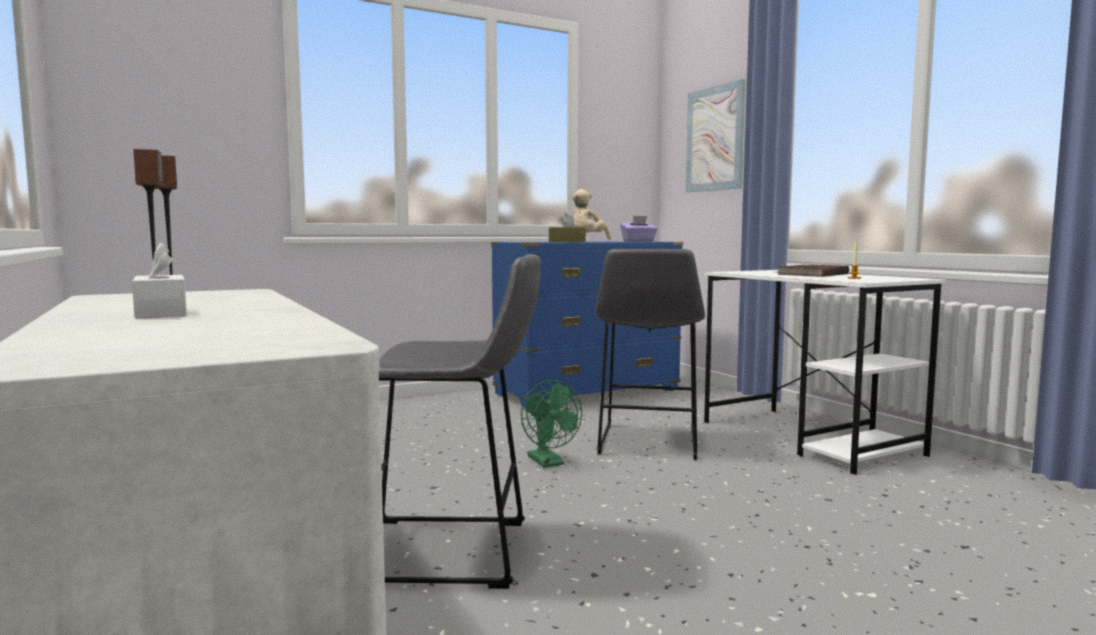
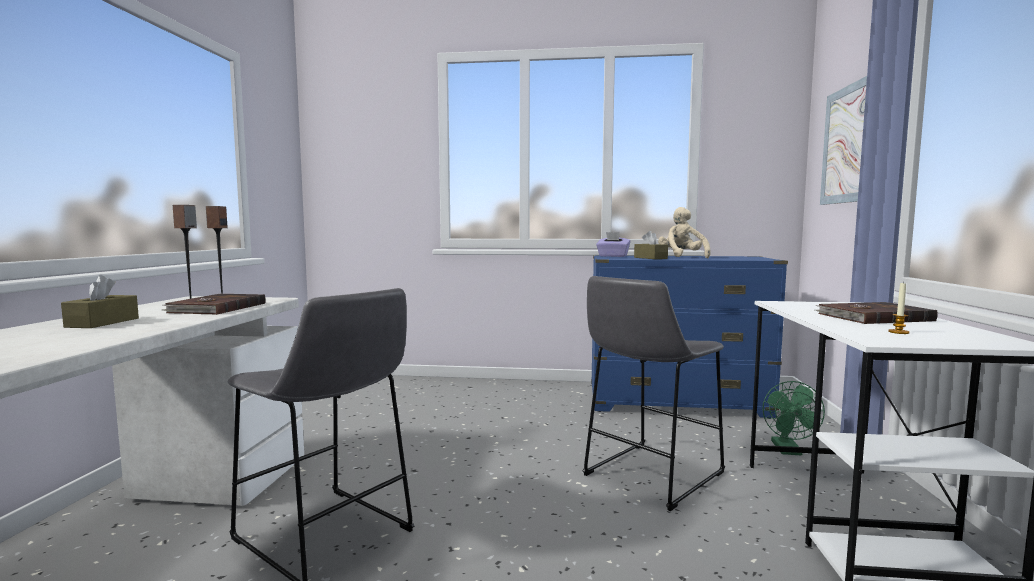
camera: 35 degrees right, 0 degrees up
(161, 313) = (102, 322): white tissue box -> brown tissue box
(227, 298) = (216, 308): none -> brown book
(549, 463) = (529, 472): green fan -> green fan (788, 451)
(586, 241) = (682, 257): beige plush toy -> beige plush toy turned 105 degrees clockwise
(638, 241) = (735, 259): purple tissue box -> purple tissue box (612, 256)

